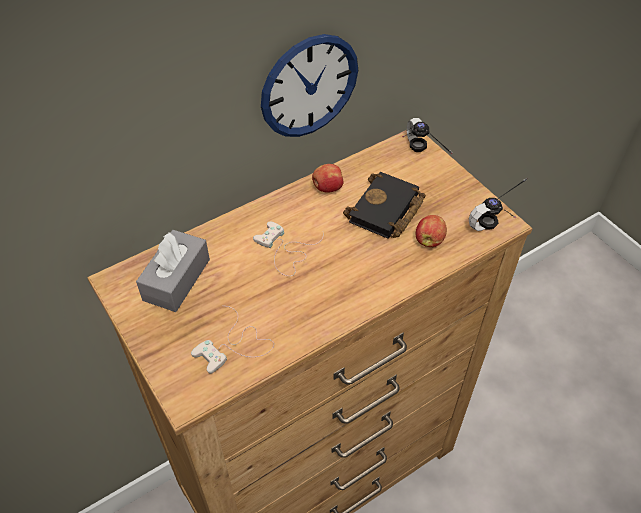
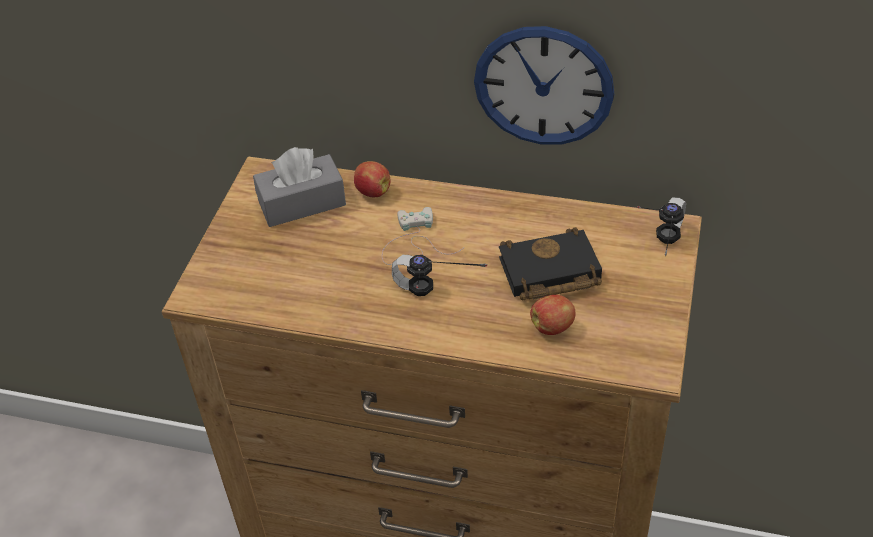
camera: 50 degrees right, 5 degrees down
(234, 345) = (275, 284): white game controller -> none
(327, 188) = (523, 215): apple -> apple (372, 191)
(501, 224) = (648, 367): headphones -> headphones (434, 300)

